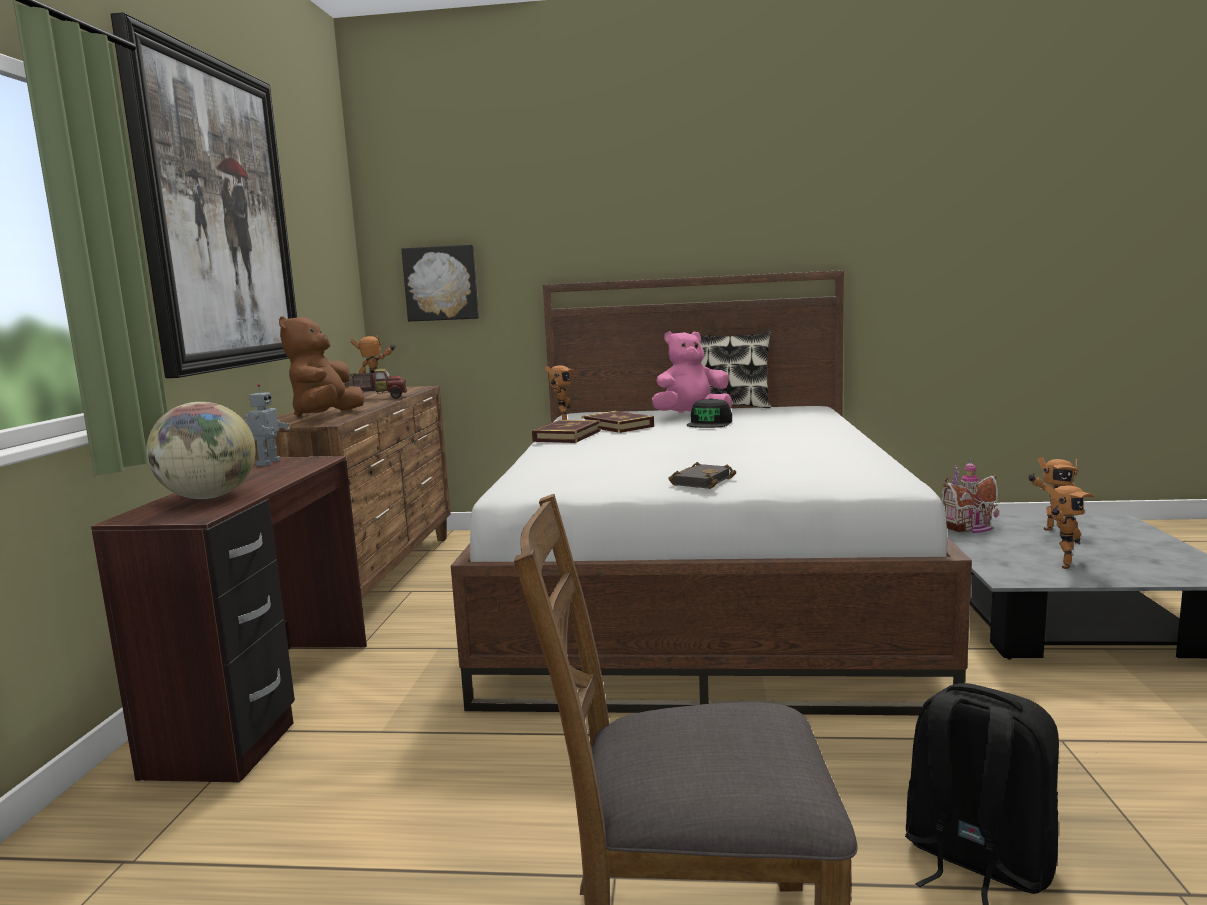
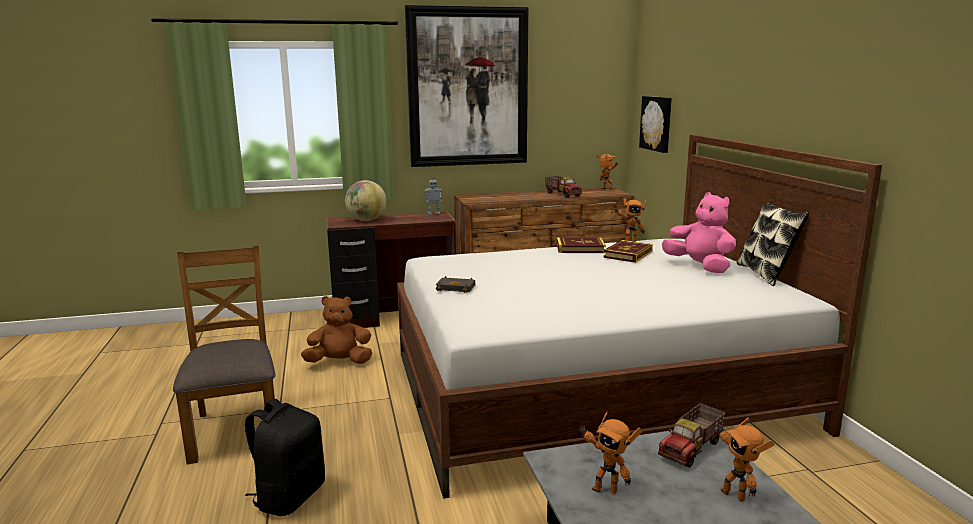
camera: 70 degrees right, 5 degrees up
(326, 416) = (495, 198): brown plush toy -> brown plush toy (339, 362)
(710, 423) = (663, 274): black cap -> none
(971, 528) = (692, 449): toy house -> toy truck

